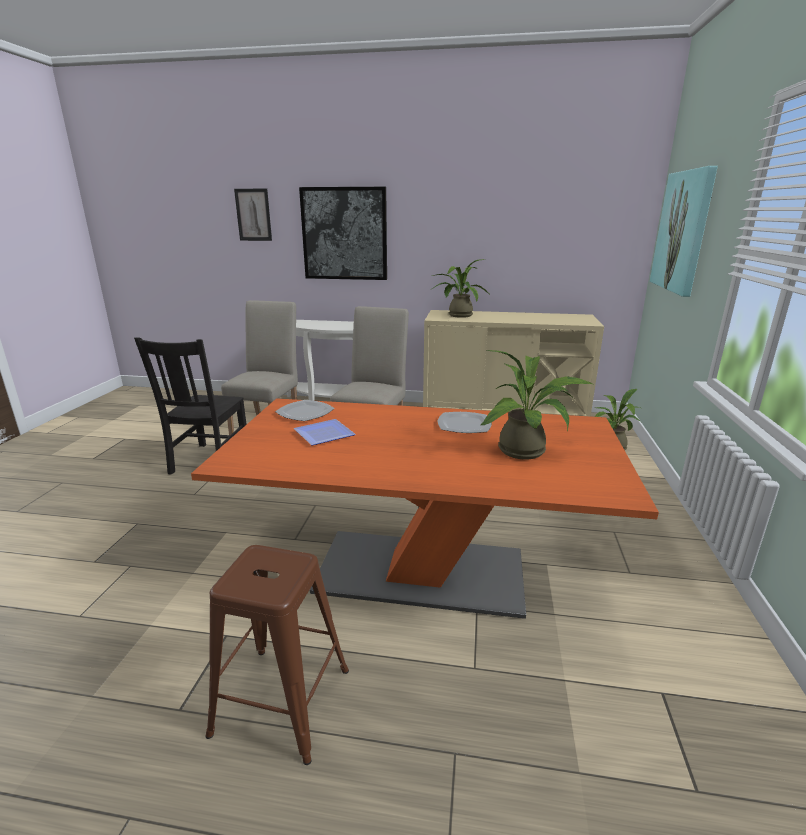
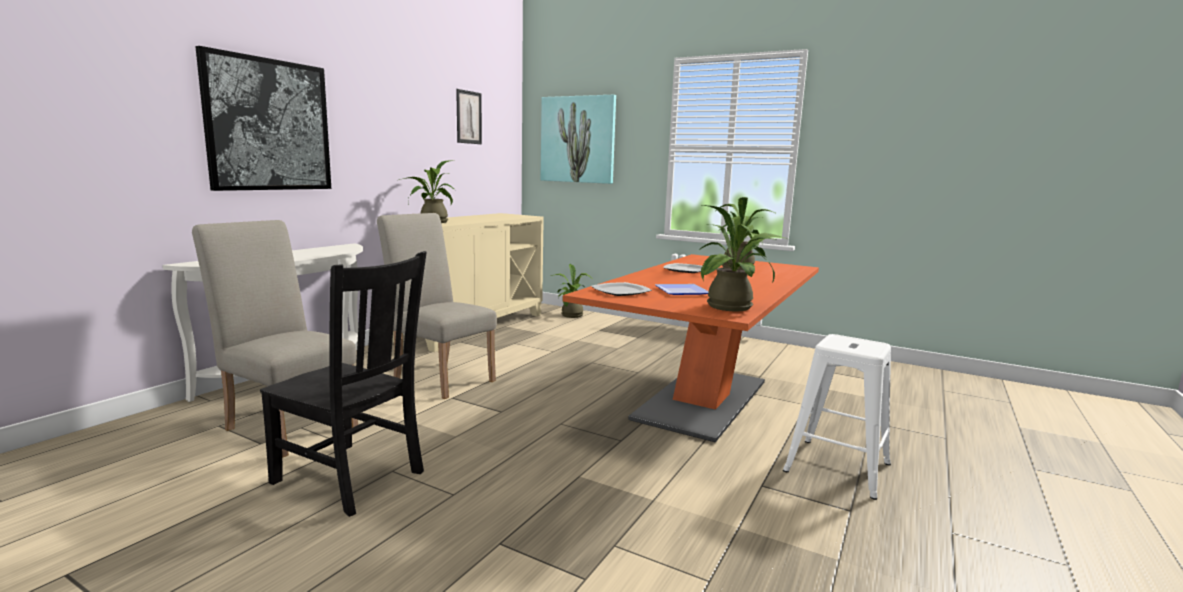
camera: 70 degrees left, 10 degrees down
(253, 215) = (98, 77): picture -> picture (469, 117)
(262, 463) = (735, 307): none -> potted plant
(280, 701) = (838, 468): brown stool -> white stool

